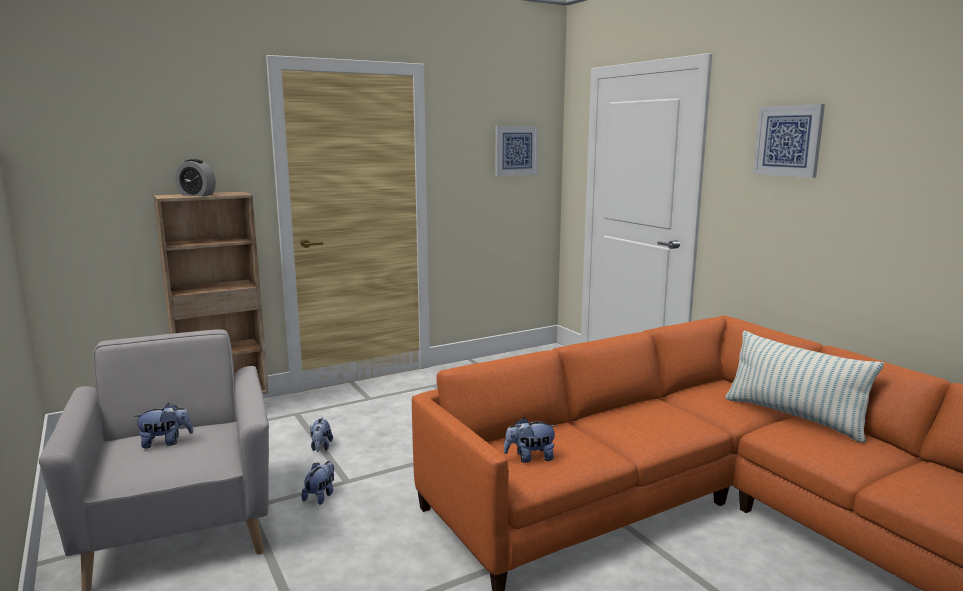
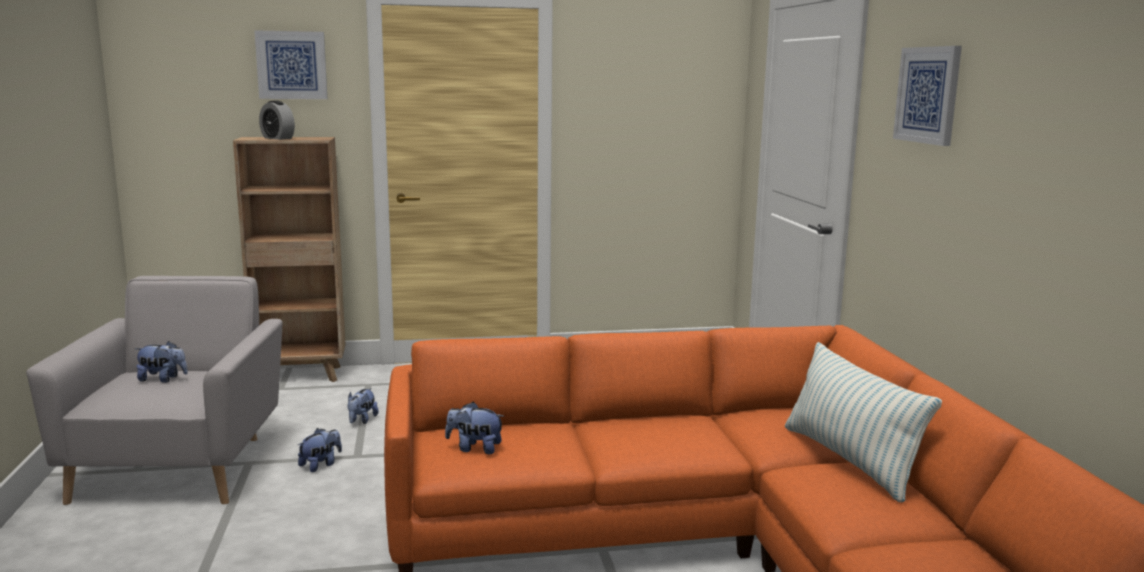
camera: 20 degrees right, 0 degrees up
(515, 150) = (675, 99): picture -> picture (291, 65)

